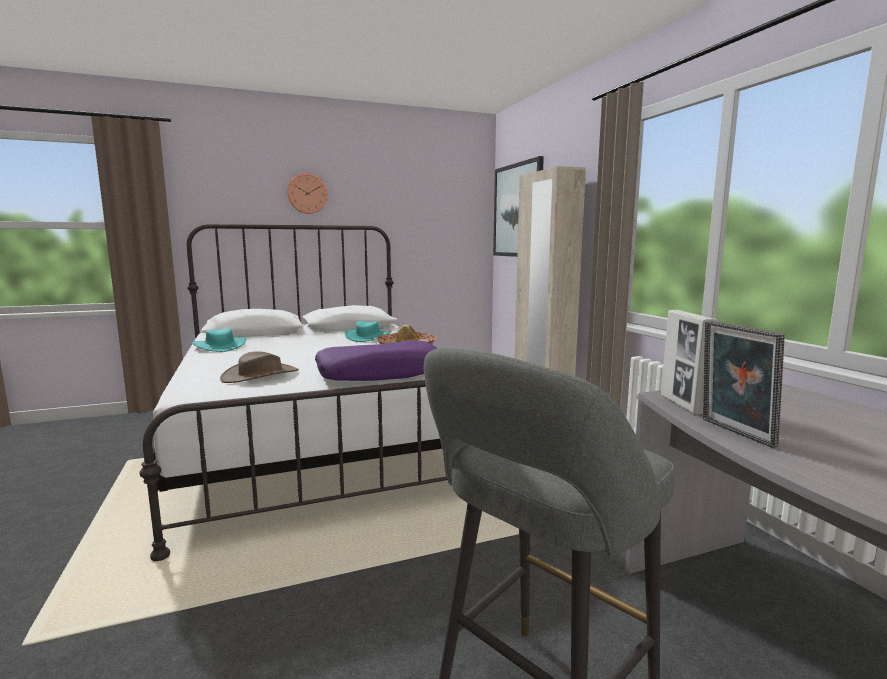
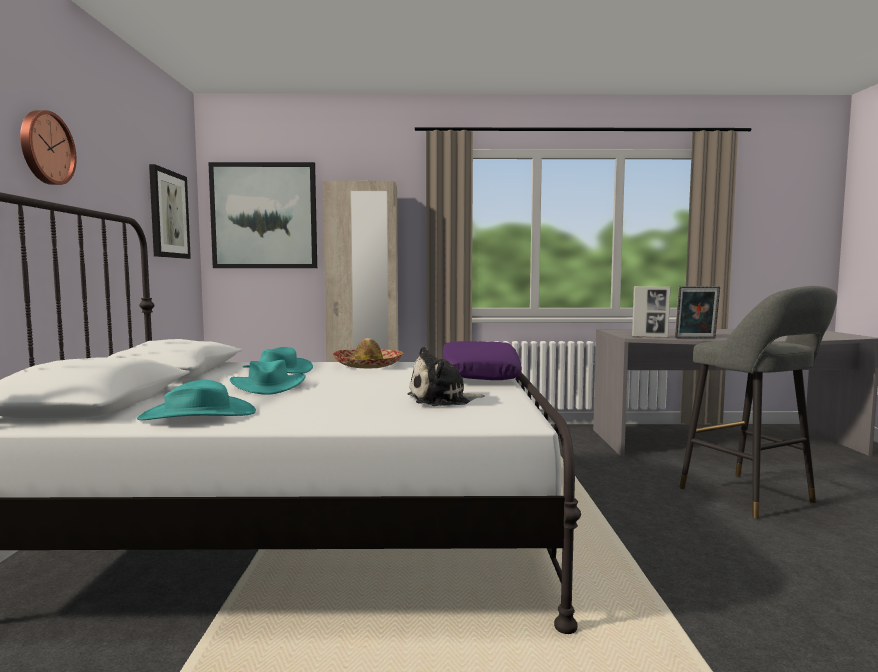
camera: 70 degrees left, 5 degrees down
(260, 375) = (442, 400): brown hat -> plush toy
(305, 343) = (268, 386): none -> turquoise hat
(442, 217) = (168, 214): none -> picture

